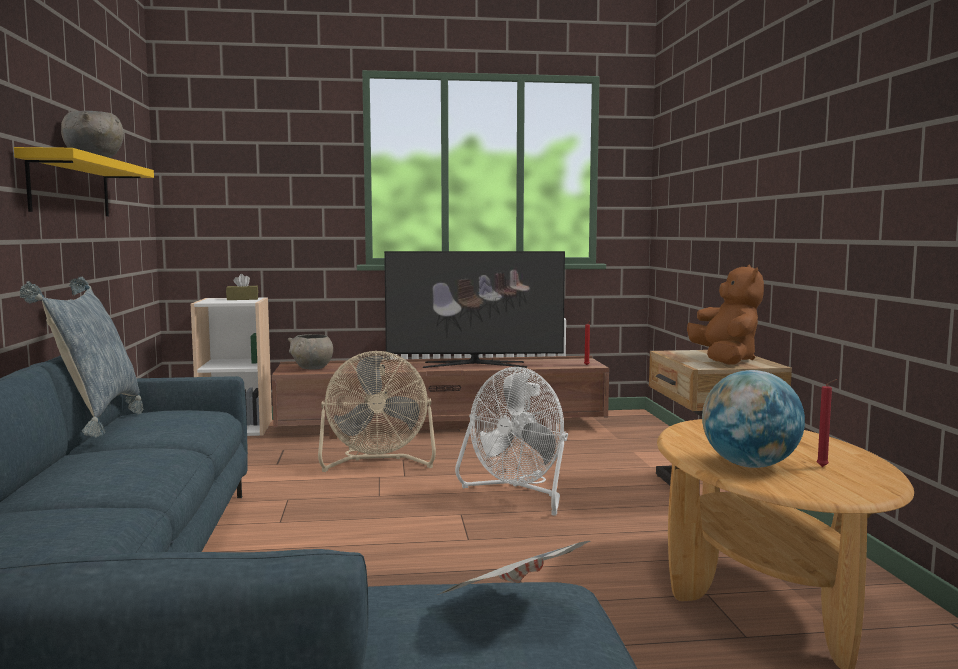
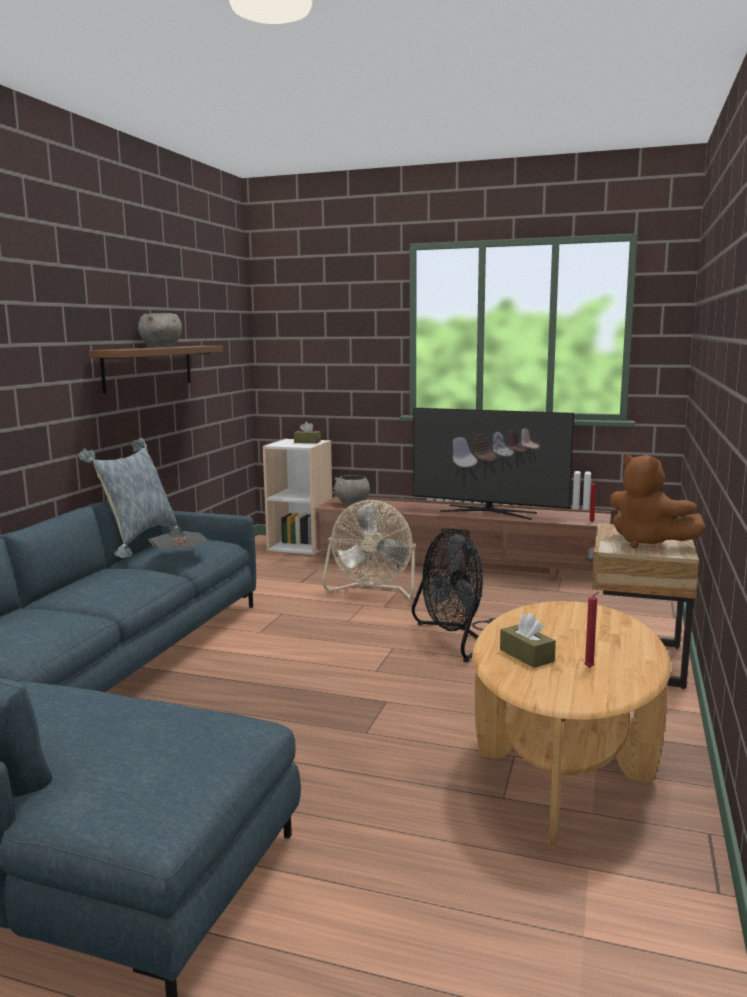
camera: 25 degrees right, 5 degrees up
(71, 187) = (148, 367): yellow shelf -> brown shelf
(511, 608) = (201, 734): newspaper -> newspaper (180, 556)
(519, 493) = (458, 637): white fan -> black fan
(725, 360) = (648, 543): brown plush toy -> brown plush toy turned 120 degrees clockwise
(750, 465) = (526, 655): globe -> brown tissue box

